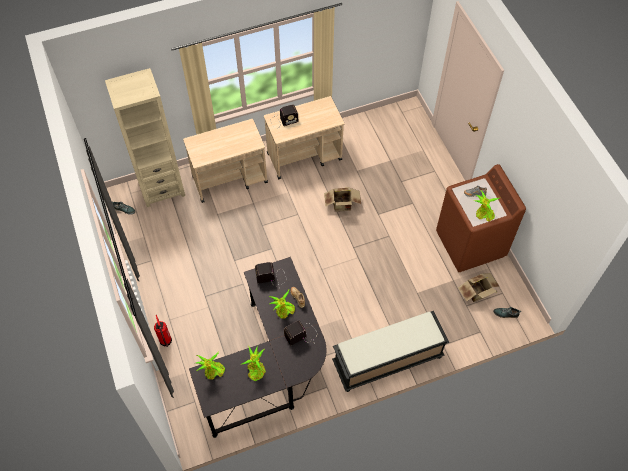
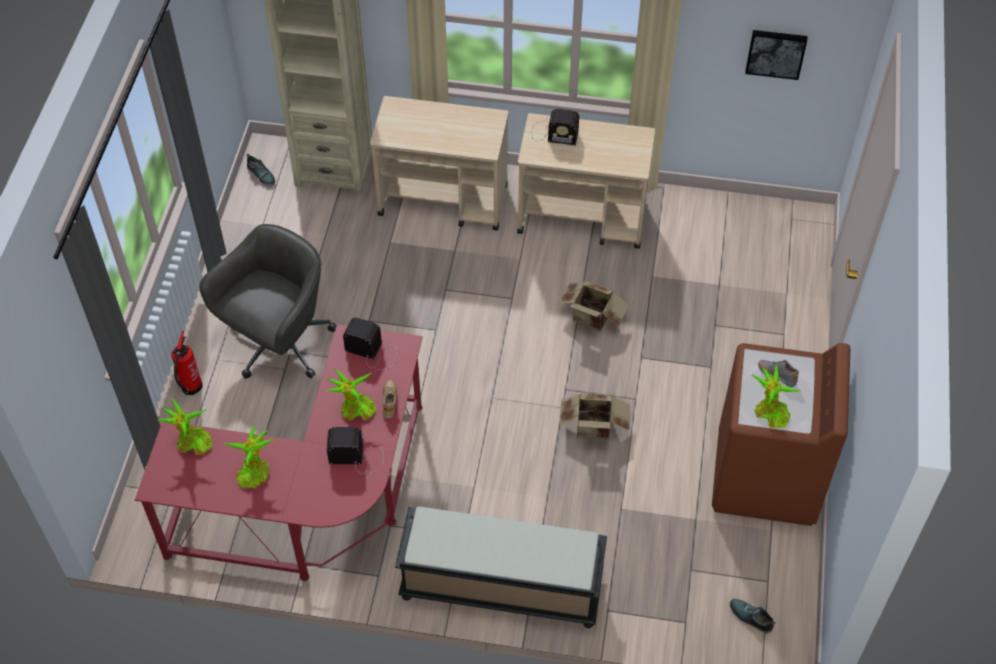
camera: 30 degrees right, 5 degrees down
(196, 295) = (279, 344): none -> grey office chair
(271, 367) = (315, 503): black desk -> red desk
(381, 33) = (776, 53): none -> picture
(478, 293) = (724, 561): cardboard box -> cardboard box (594, 429)

